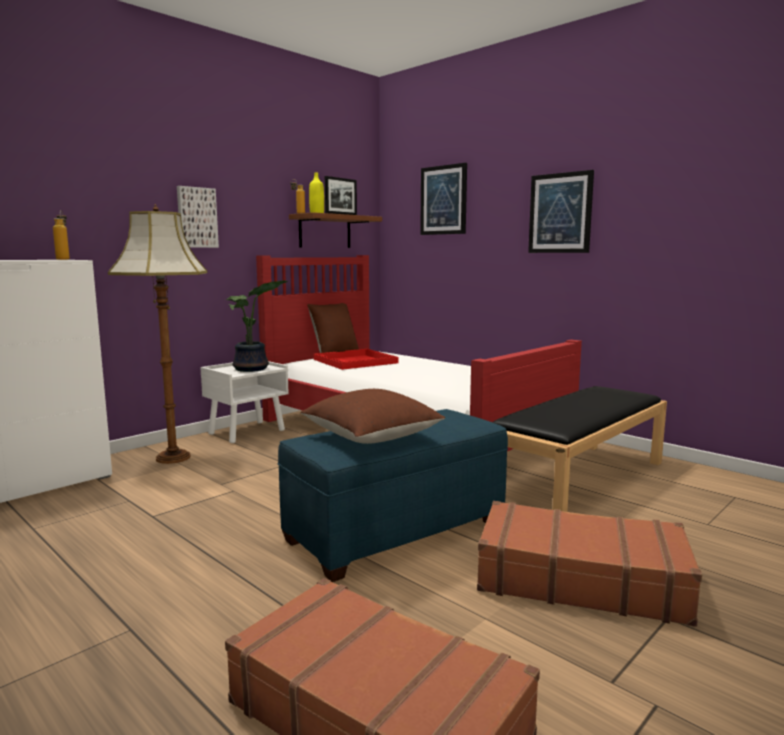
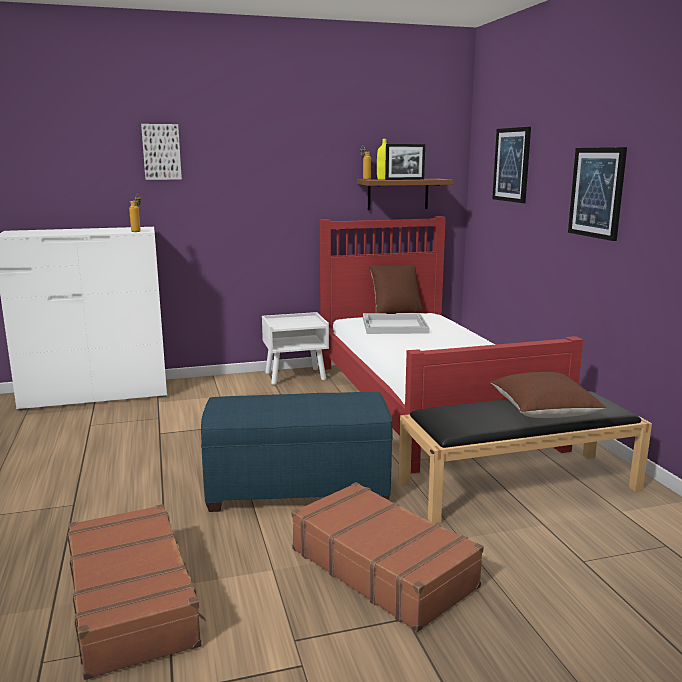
camera: 30 degrees right, 5 degrees up
(172, 458) = (219, 389): floor lamp -> none
(196, 217) = (263, 188): picture -> picture (161, 152)
(252, 369) = (299, 323): potted plant -> none
(355, 361) = (394, 326): red tray -> white tray
(371, 437) = (267, 407): brown pillow -> brown pillow (543, 412)

